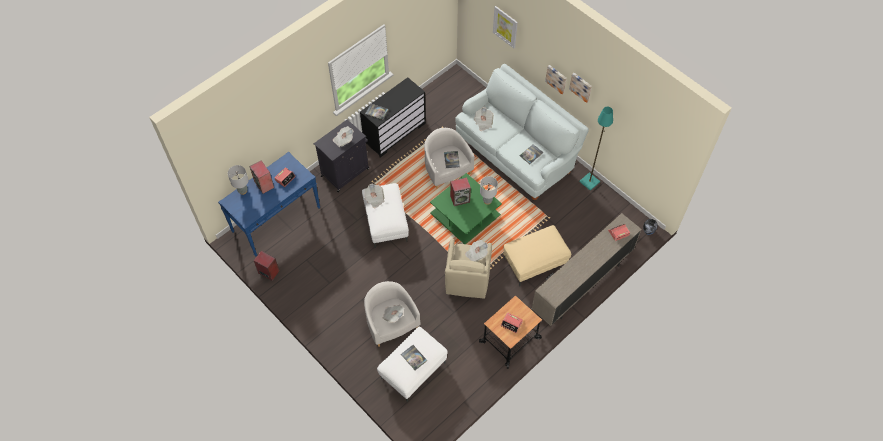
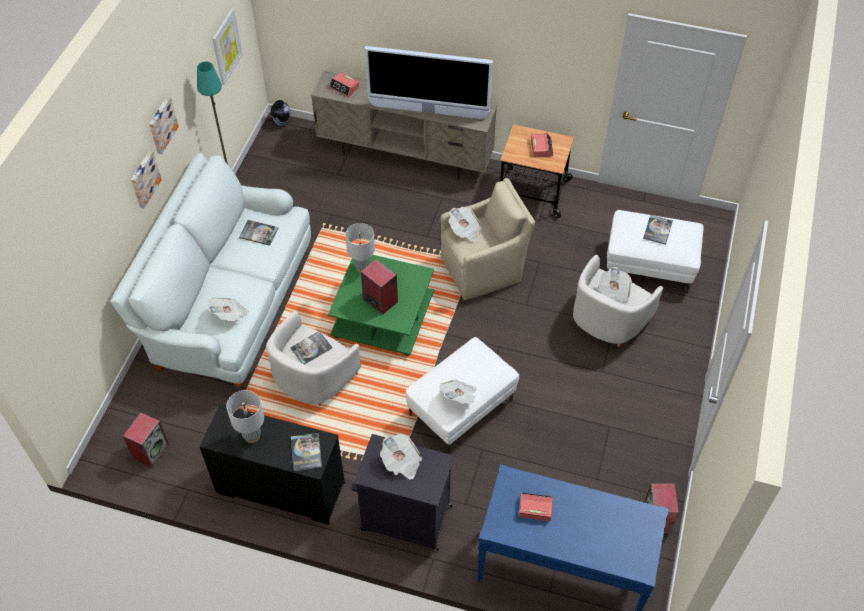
camera: 120 degrees left, 5 degrees down
(243, 191) = (605, 559): grey table lamp -> grey table lamp (252, 436)
(264, 184) = (569, 532): speaker -> speaker (151, 451)
(505, 27) = (75, 255): picture -> picture (226, 46)
(534, 263) = (406, 211): beige ottoman -> none
(571, 267) = (428, 111): none -> television

